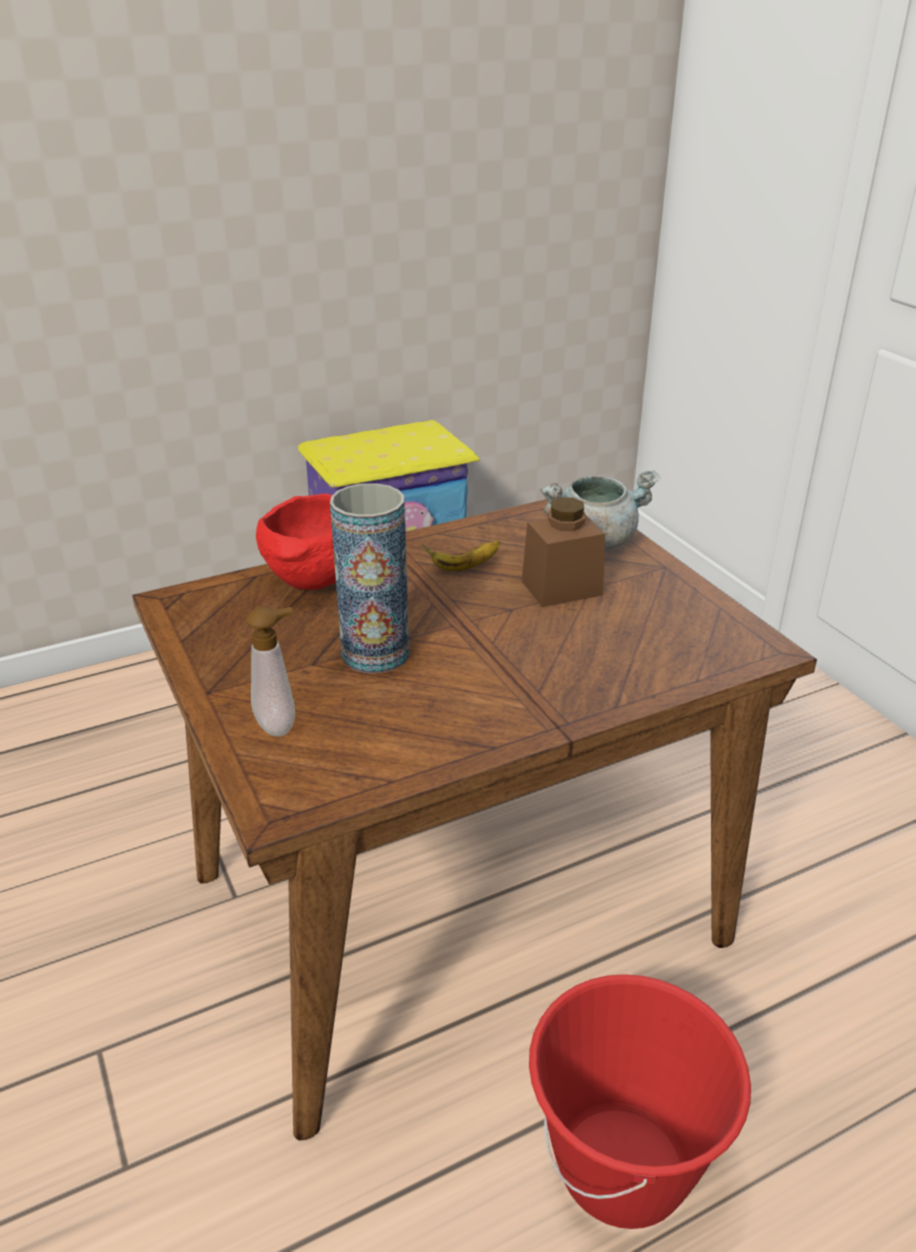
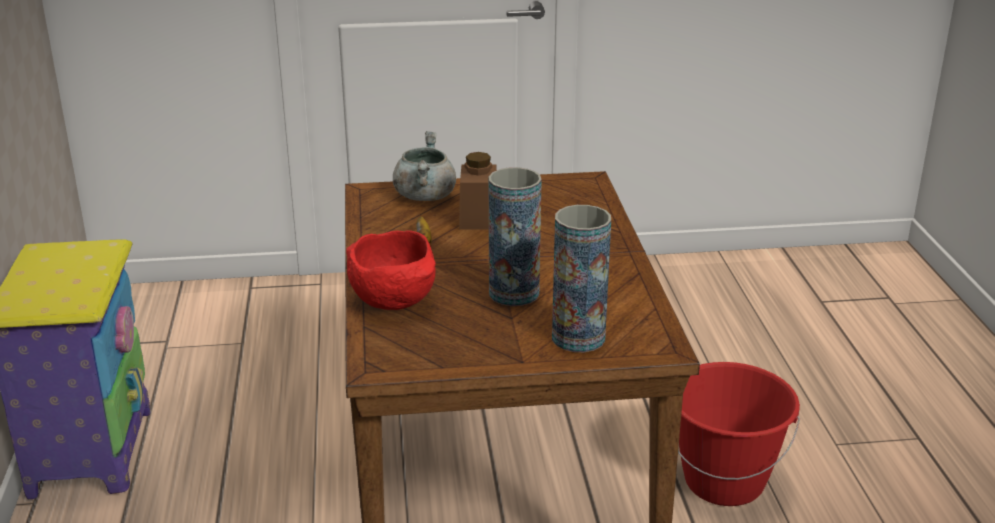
camera: 70 degrees left, 5 degrees down
(280, 725) = (578, 338): soap dispenser -> vase

